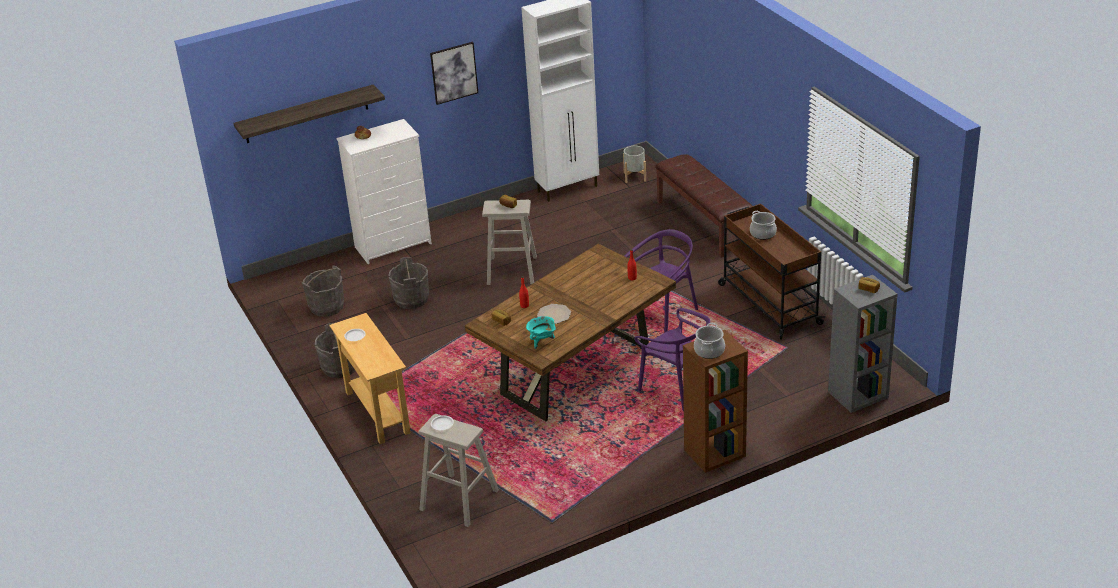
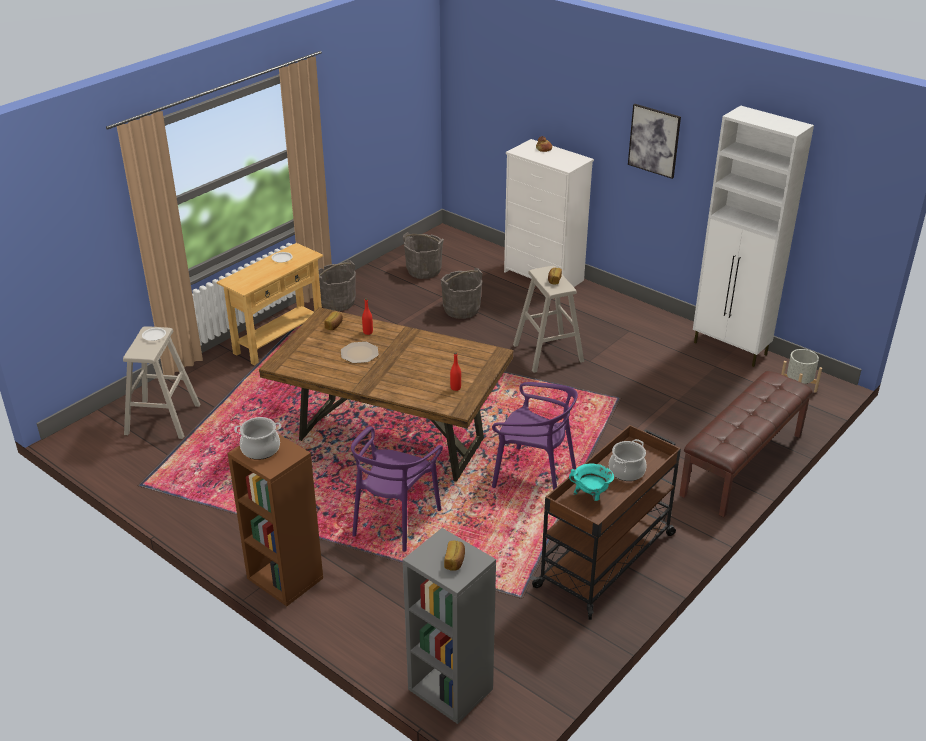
camera: 65 degrees right, 0 degrees up
(306, 114) = (512, 98): shelf -> none
(542, 341) = (307, 357): turquoise cooking pot -> turquoise cooking pot (591, 495)

